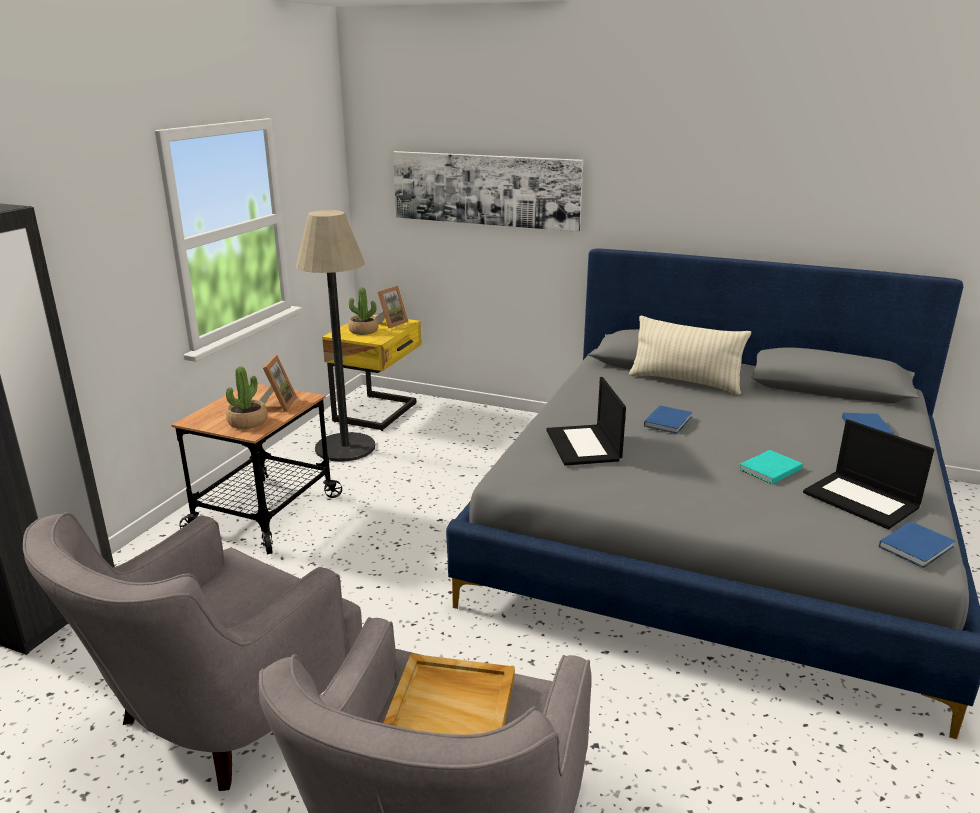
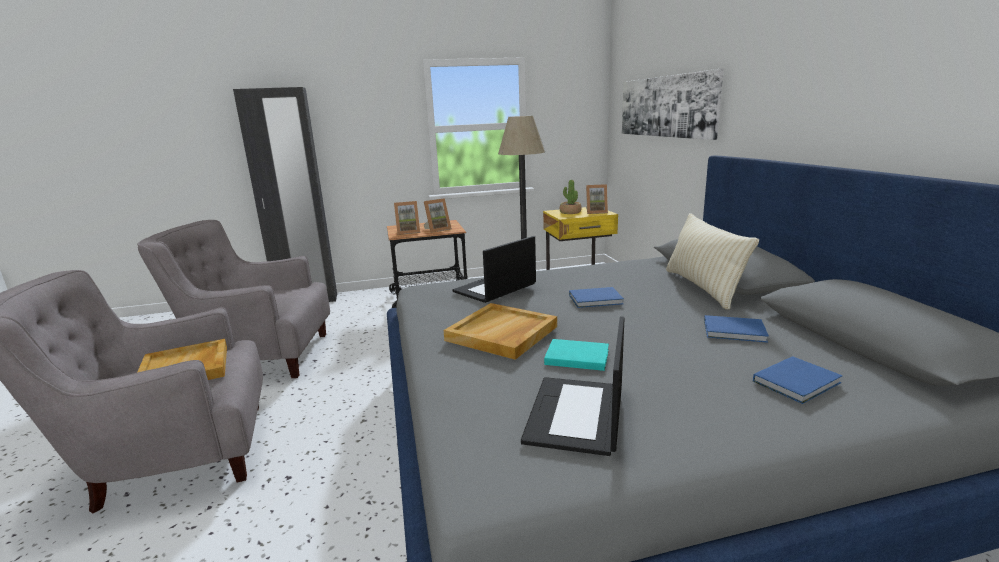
camera: 55 degrees right, 5 degrees down
(247, 422) = (408, 232): potted plant -> picture frame
(698, 479) = (502, 334): none -> beige tray
(918, 546) = (503, 474): blue book -> blue book (736, 331)

